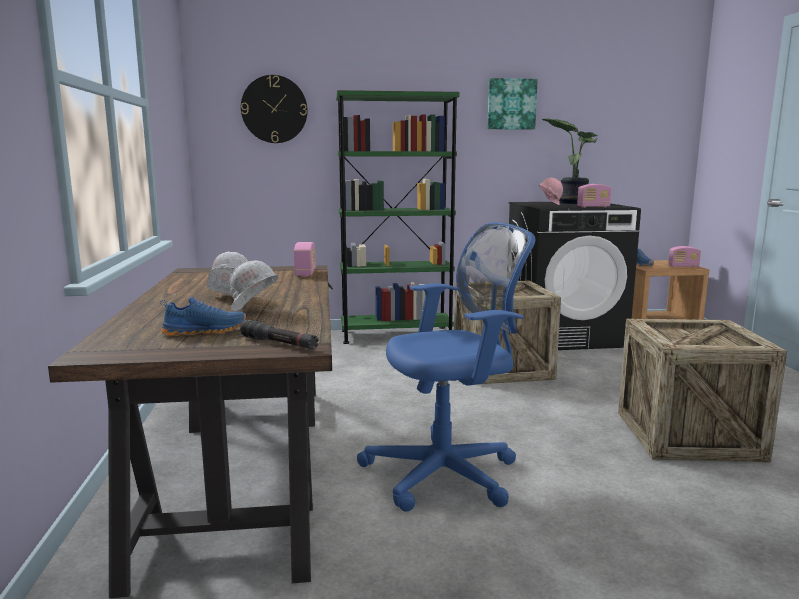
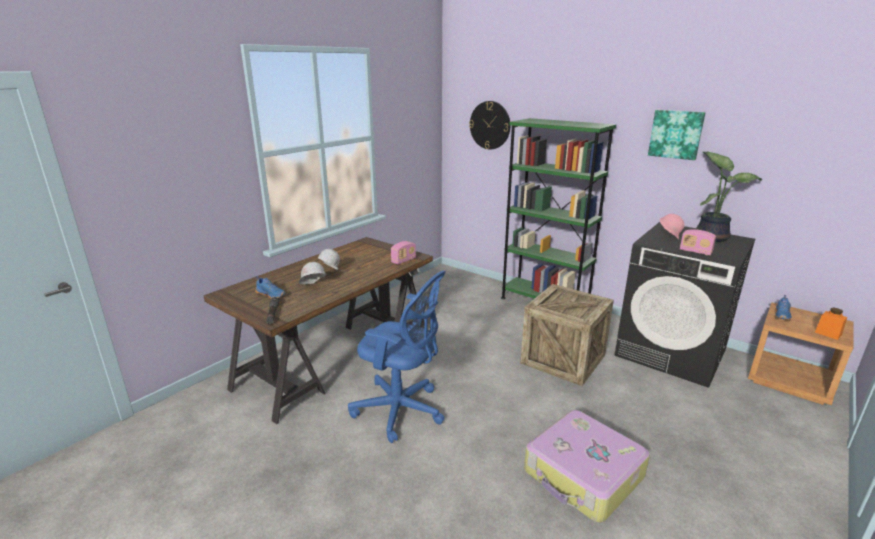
camera: 45 degrees right, 10 degrees up
(683, 267) = (828, 333): radio -> orange jar
(687, 435) = (583, 475): crate -> suitcase

